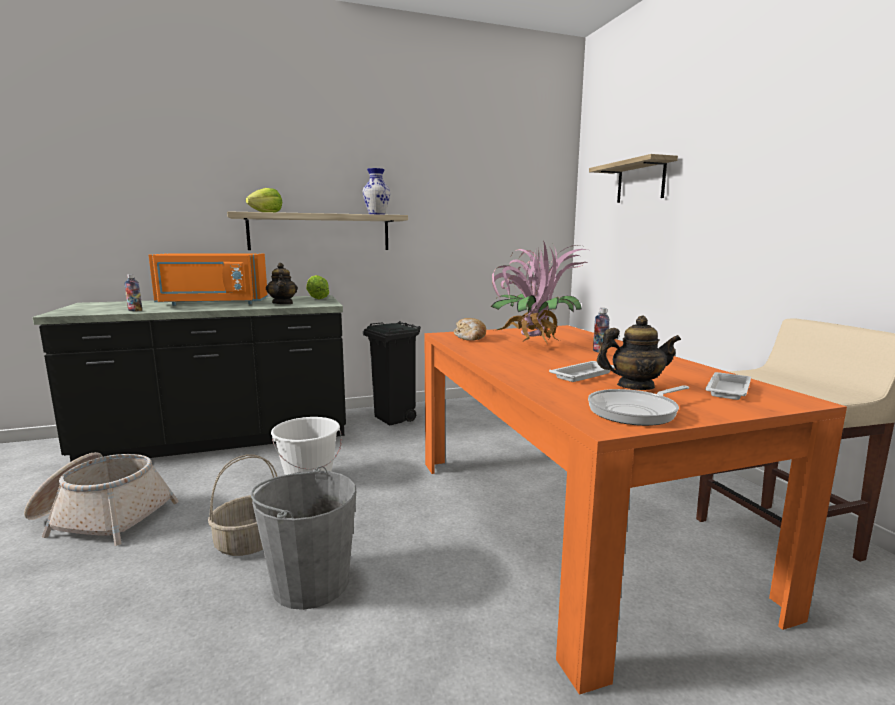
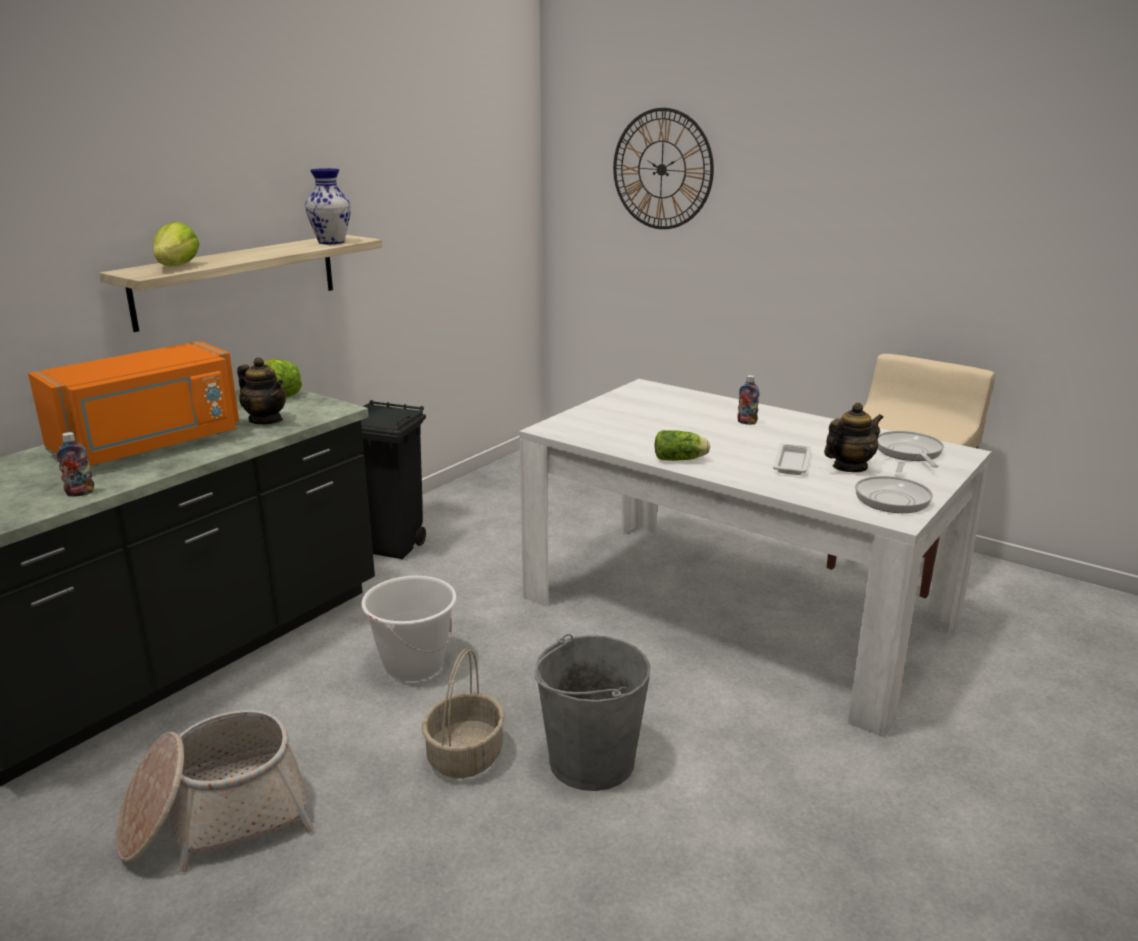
camera: 35 degrees left, 10 degrees up
(470, 337) = (589, 428): bread -> none
(494, 359) = (681, 459): none -> lettuce
(532, 347) = (678, 430): potted plant -> none
(566, 522) = (734, 611): orange dining table -> white dining table
(641, 181) = (662, 169): shelf -> wall clock
(728, 389) = (909, 452): white tray -> frying pan

